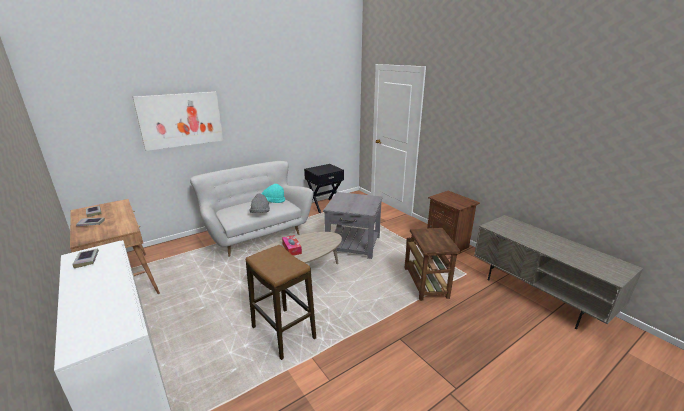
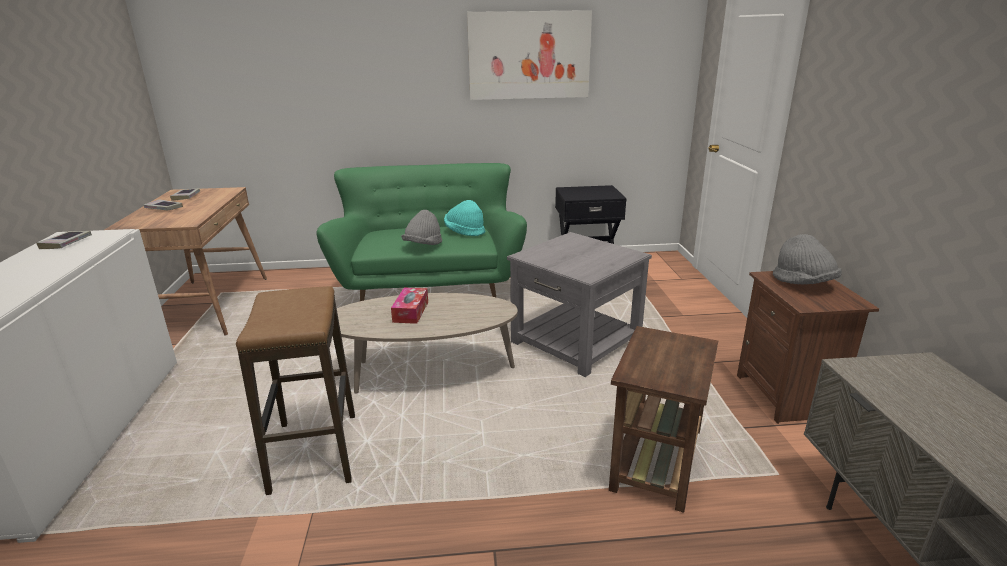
camera: 30 degrees right, 0 degrees up
(181, 120) = (339, 72): picture -> picture (529, 55)
(255, 234) = (430, 286): white sofa -> green sofa
(450, 198) = (803, 284): none -> grey hat

